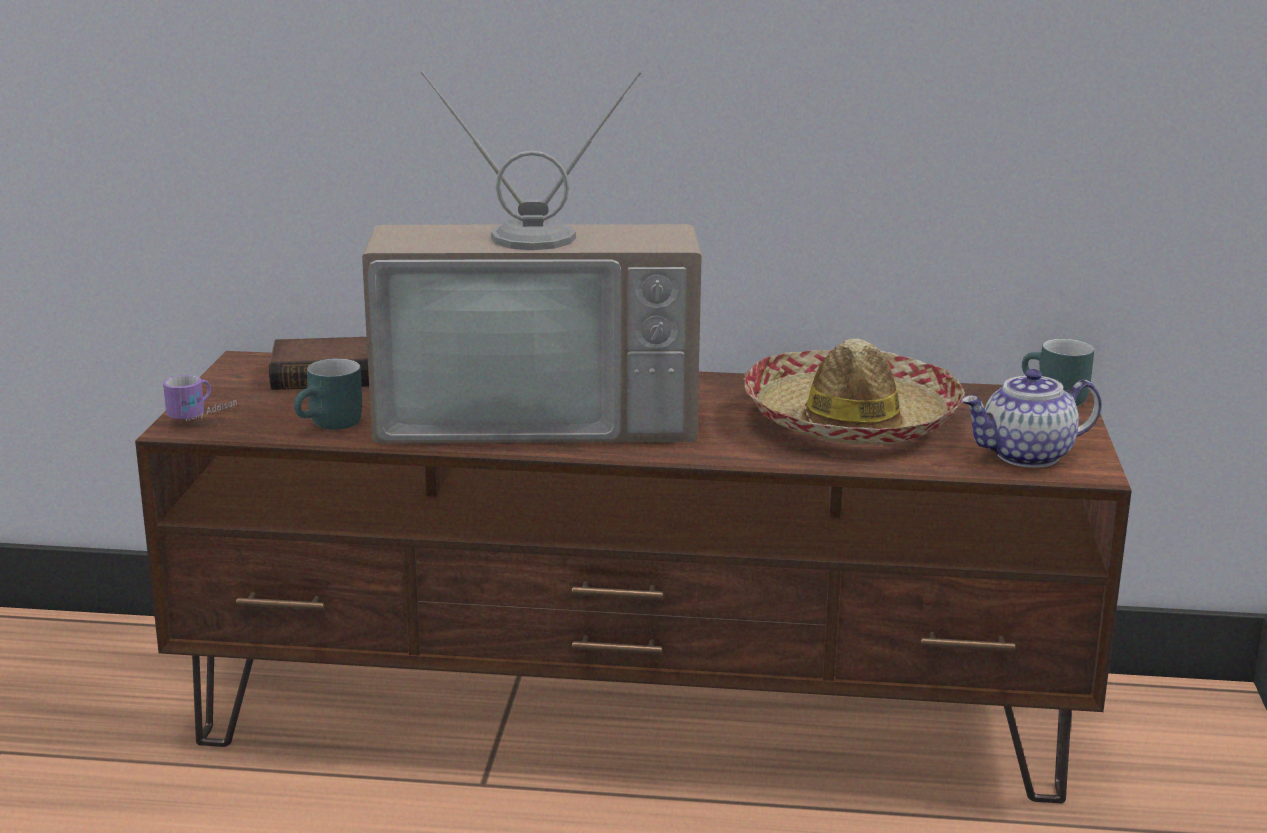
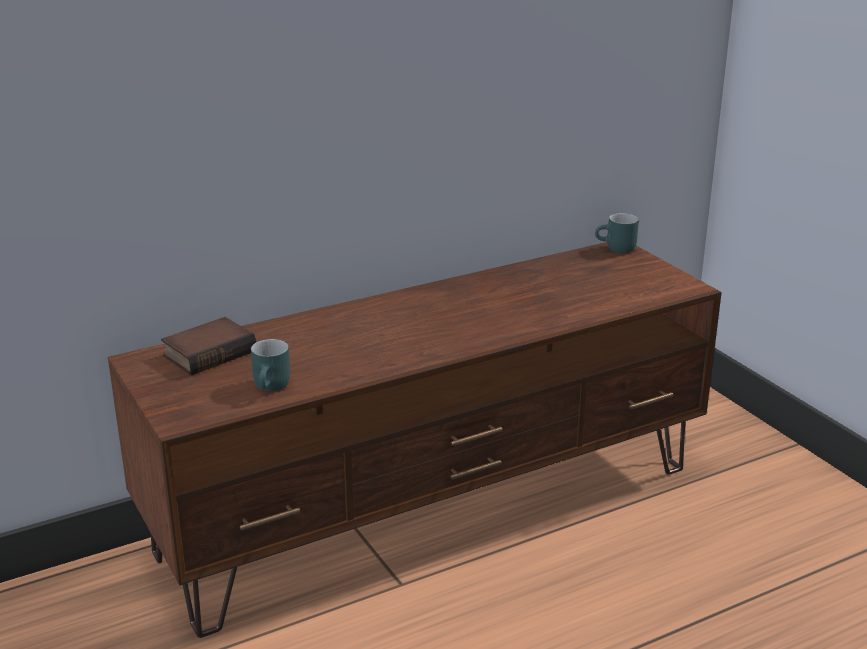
camera: 35 degrees left, 5 degrees up
(205, 417) = (181, 409): mug -> none
(539, 414) = (383, 340): television -> none
(850, 420) = (546, 291): hat -> none
(1026, 456) = (654, 287): teapot -> none

